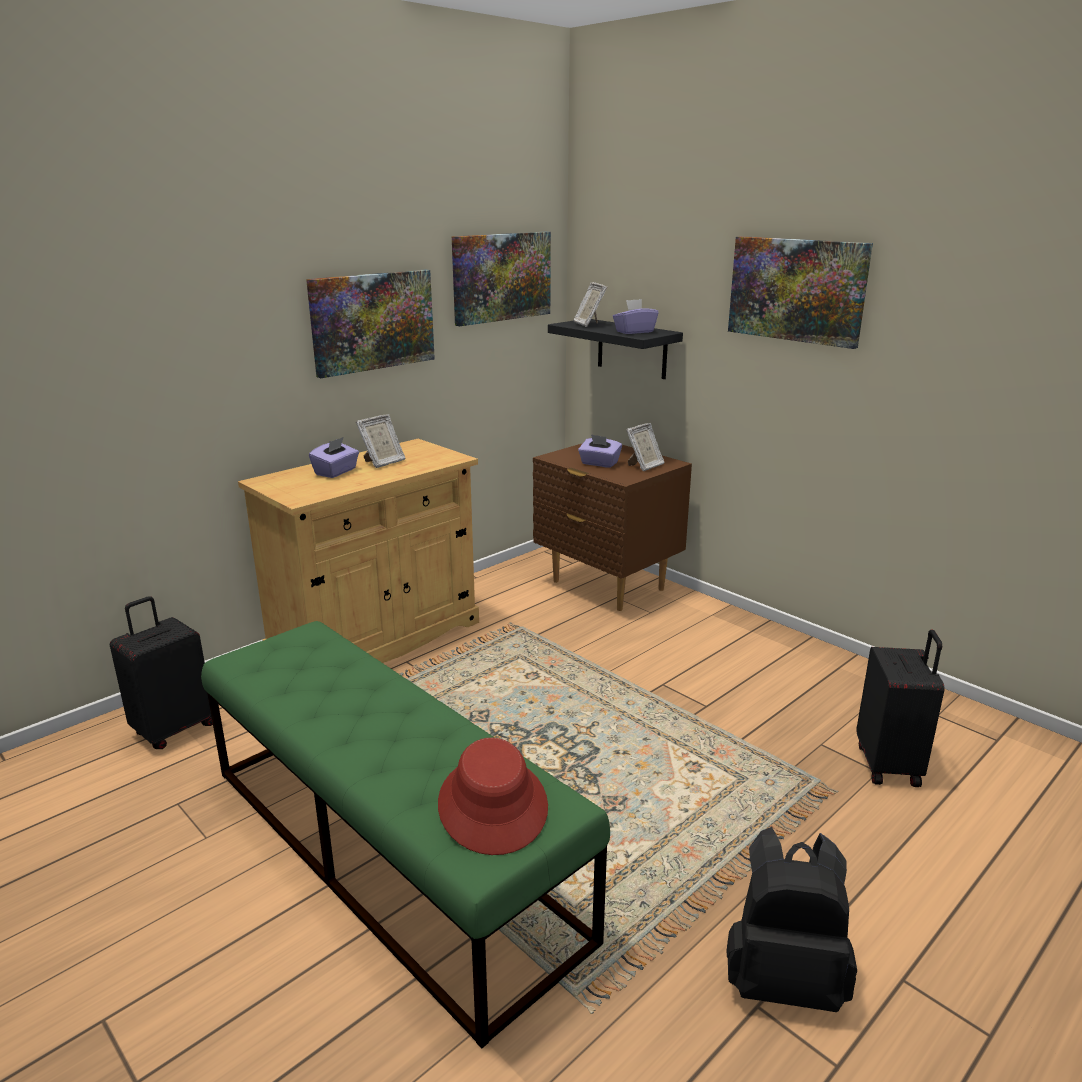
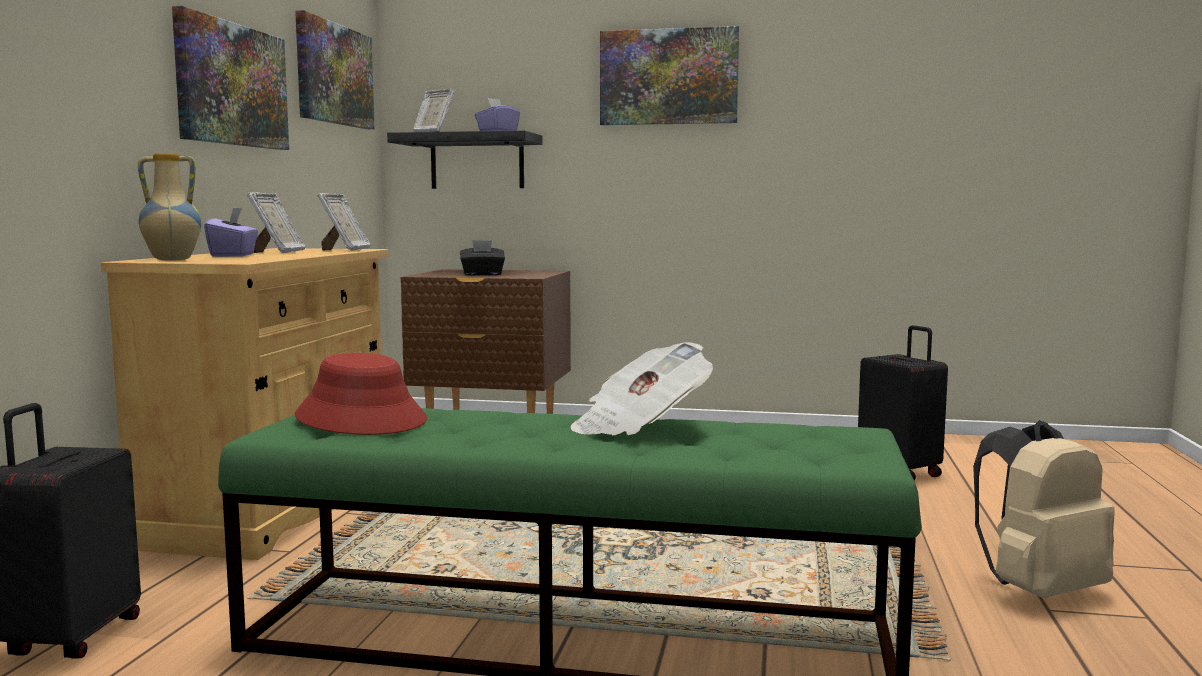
camera: 35 degrees left, 15 degrees down
(278, 483) = (171, 260): none -> vase
(430, 733) = (639, 426): none -> newspaper
(493, 805) = (801, 441): red hat -> red hat (361, 419)
(599, 463) = (482, 274): purple tissue box -> black tissue box
(644, 466) = (531, 273): picture frame -> picture frame (345, 250)
(783, 980) = (1038, 590): black backpack -> beige backpack

